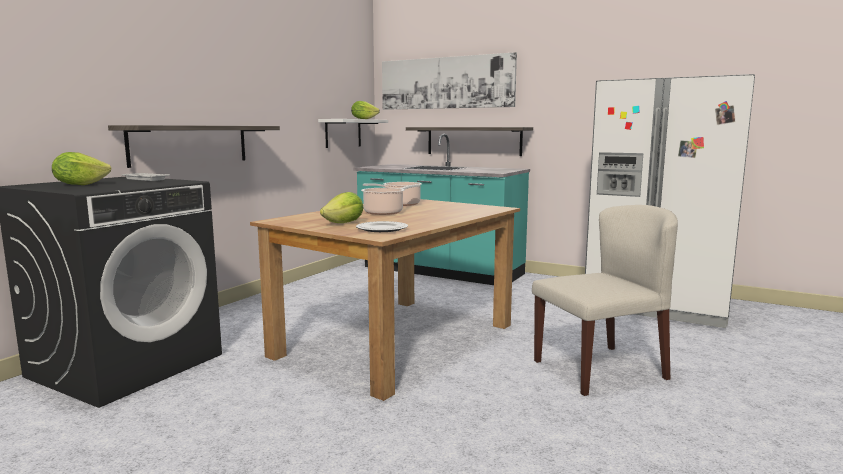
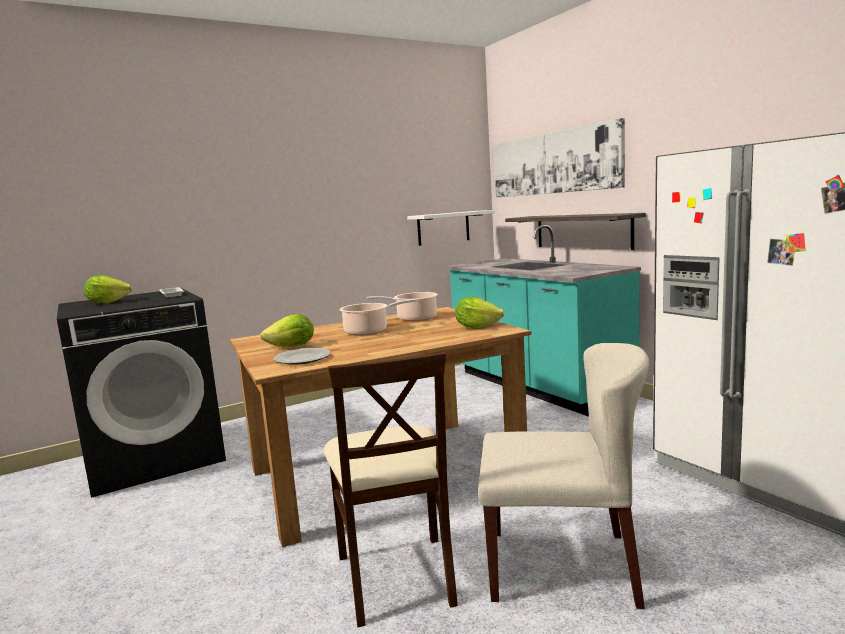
camera: 30 degrees right, 0 degrees up
(190, 144) = (248, 255): shelf -> none
(363, 119) = (463, 211): lettuce -> lettuce (477, 327)
(503, 397) = (396, 577): none -> beige chair

